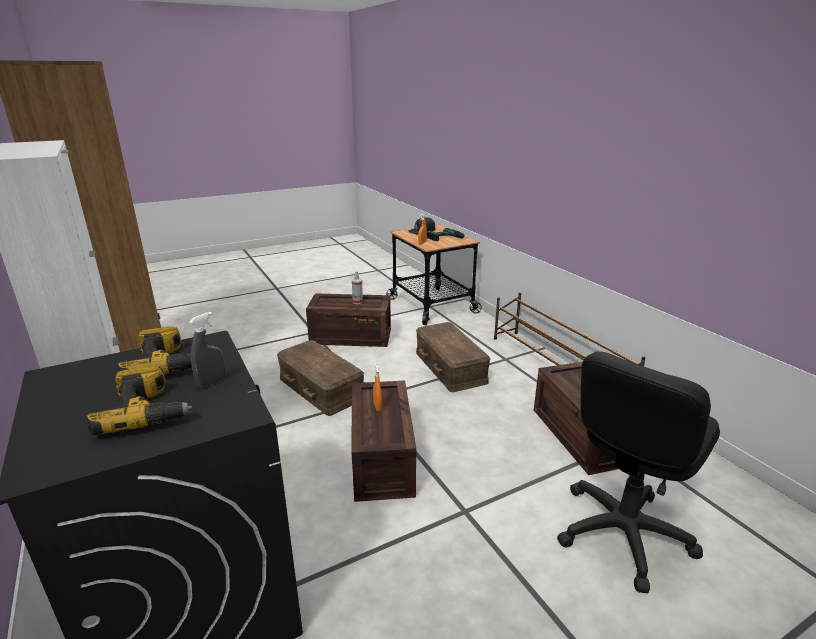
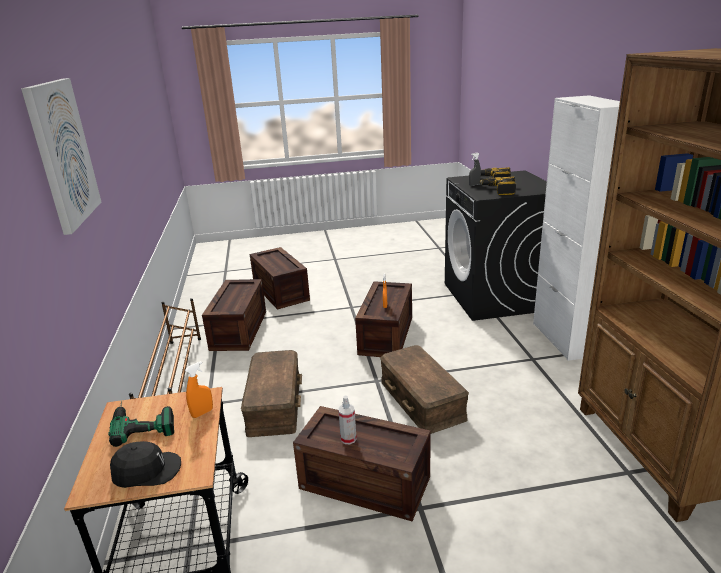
camera: 160 degrees left, 0 degrees up
(546, 113) = (62, 153): none -> picture
(622, 533) = (282, 292): black office chair -> crate

